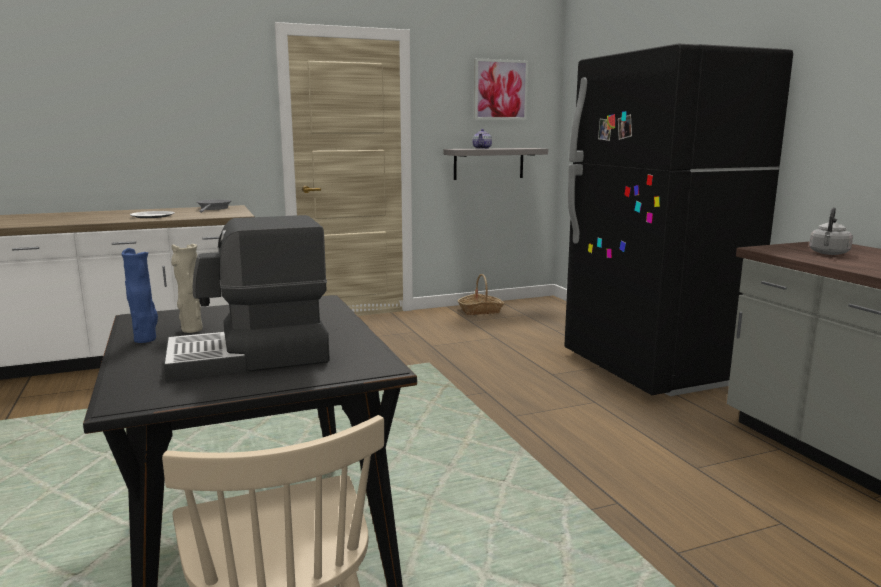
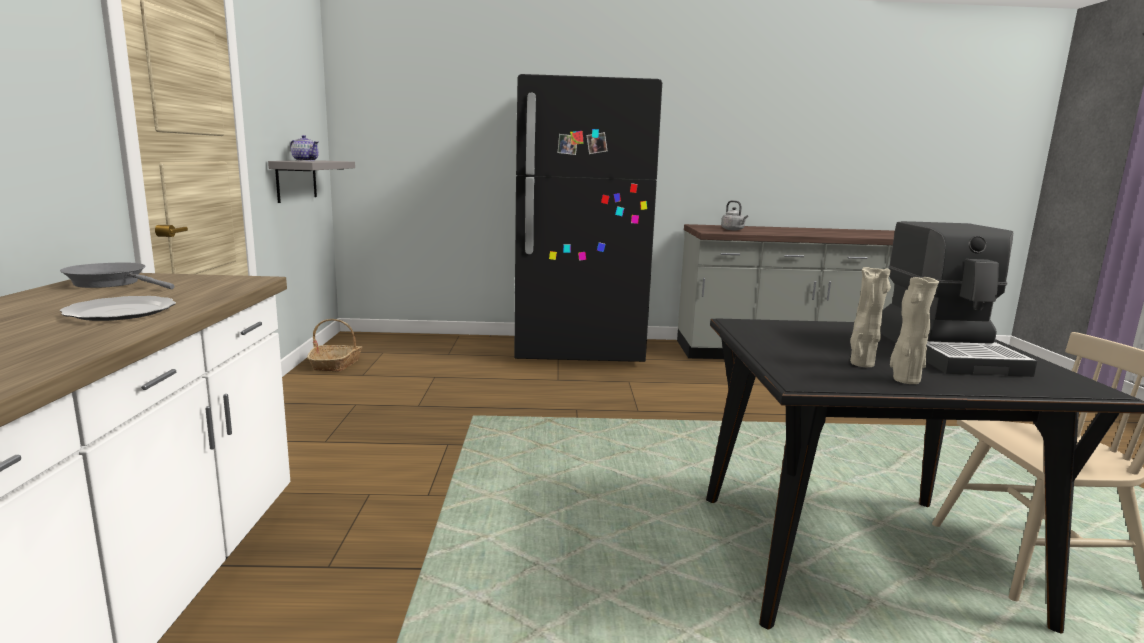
camera: 70 degrees left, 0 degrees up
(146, 340) = (904, 380): blue vase -> beige vase
(500, 90) = (296, 86): picture -> none

